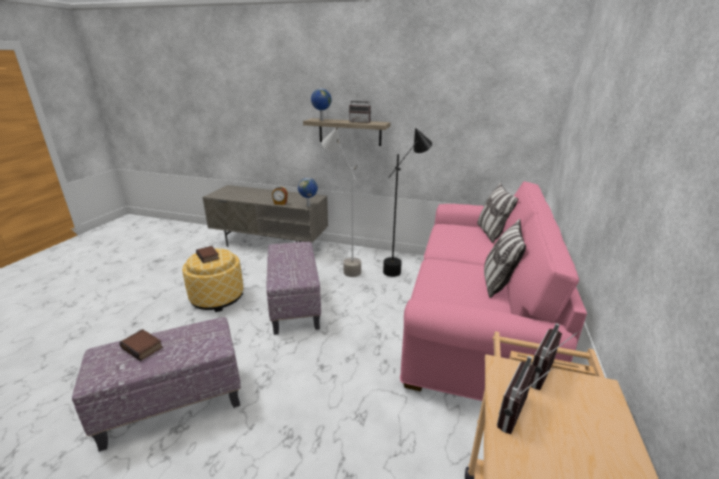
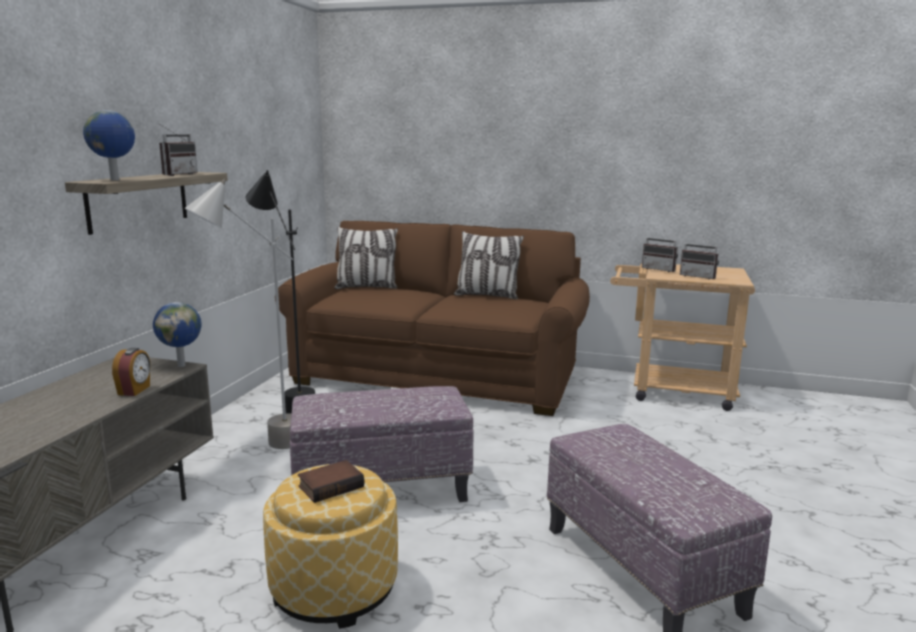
camera: 90 degrees left, 10 degrees down
(143, 347) = (657, 474): book -> none
(474, 321) = (438, 376): pink sofa -> brown sofa

